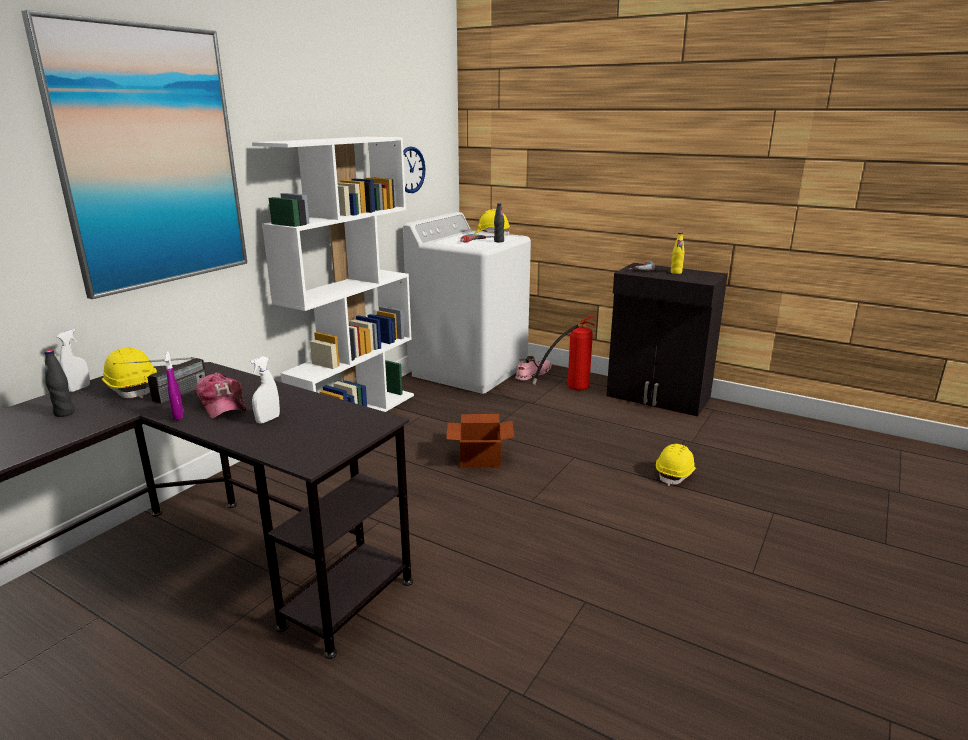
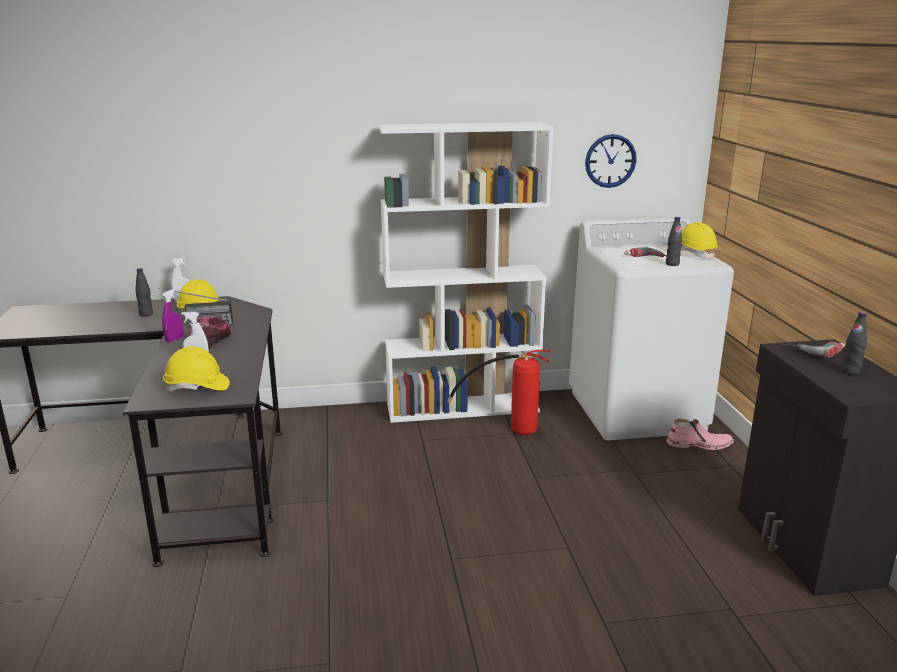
camera: 50 degrees right, 0 degrees up
(151, 159) = (277, 135): picture -> none
(481, 456) = (488, 496): cardboard box -> none
(569, 390) = (705, 480): fire extinguisher -> fire extinguisher (508, 428)
(675, 474) = (637, 632): yellow hard hat -> yellow hard hat (197, 387)
(676, 272) = (850, 371): yellow bottle -> black bottle

